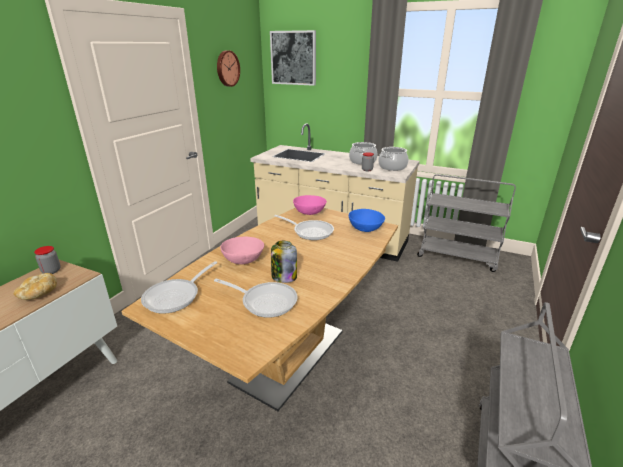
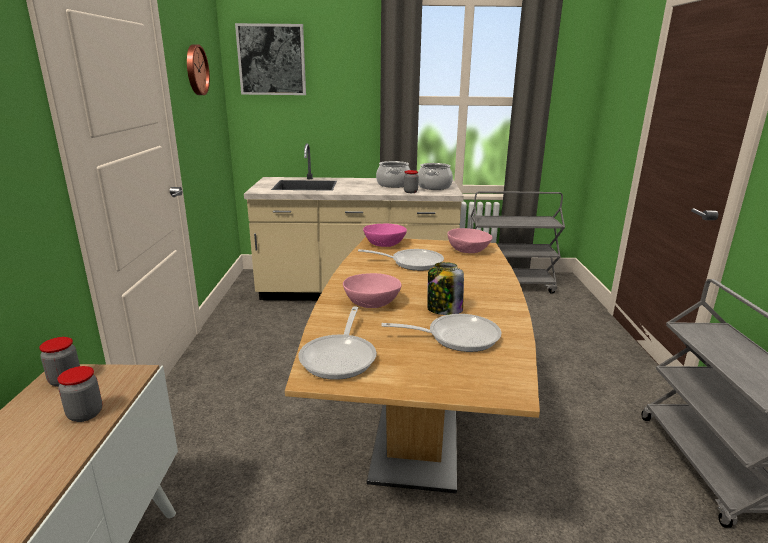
camera: 25 degrees left, 5 degrees down
(38, 294) = (85, 414): bread -> jar
(365, 228) = (468, 250): blue bowl -> pink bowl

